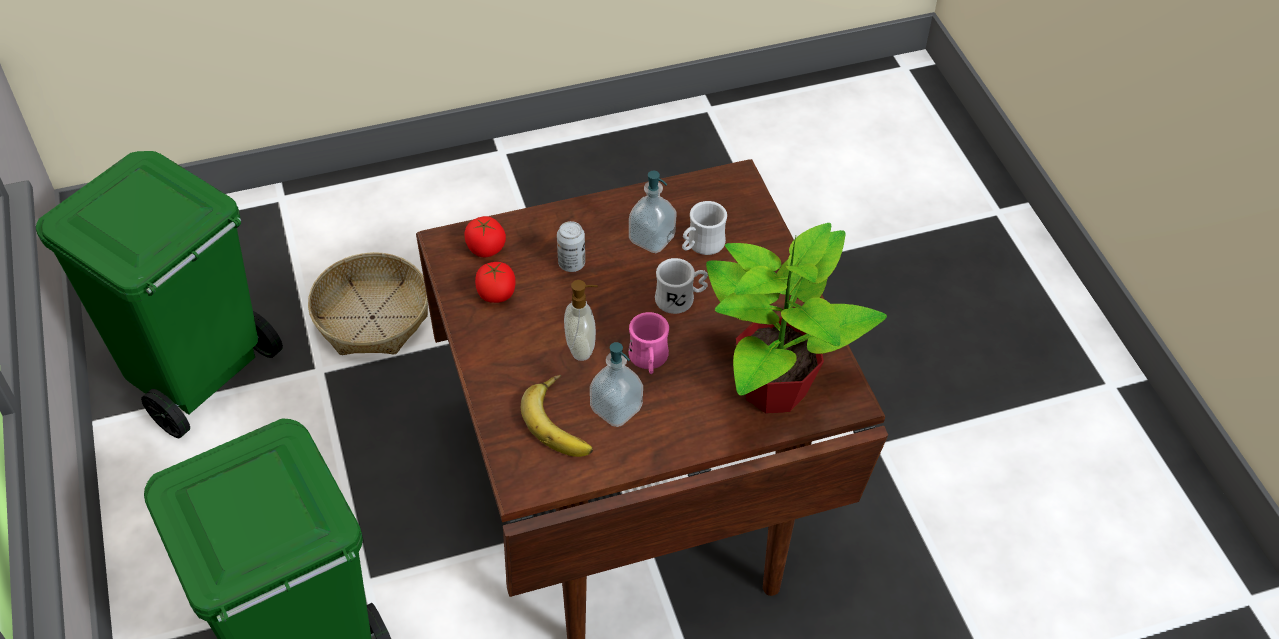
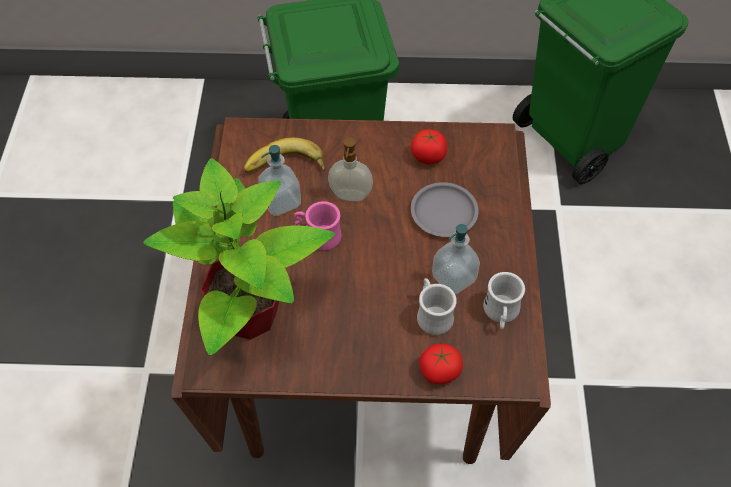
camera: 110 degrees right, 5 degrees up
(373, 317) = (604, 248): basket -> none
(485, 248) = (481, 160): tomato -> tomato (440, 371)
(571, 264) = (443, 212): can -> grey plate
(681, 299) = (374, 278): white mug -> white mug (501, 313)

